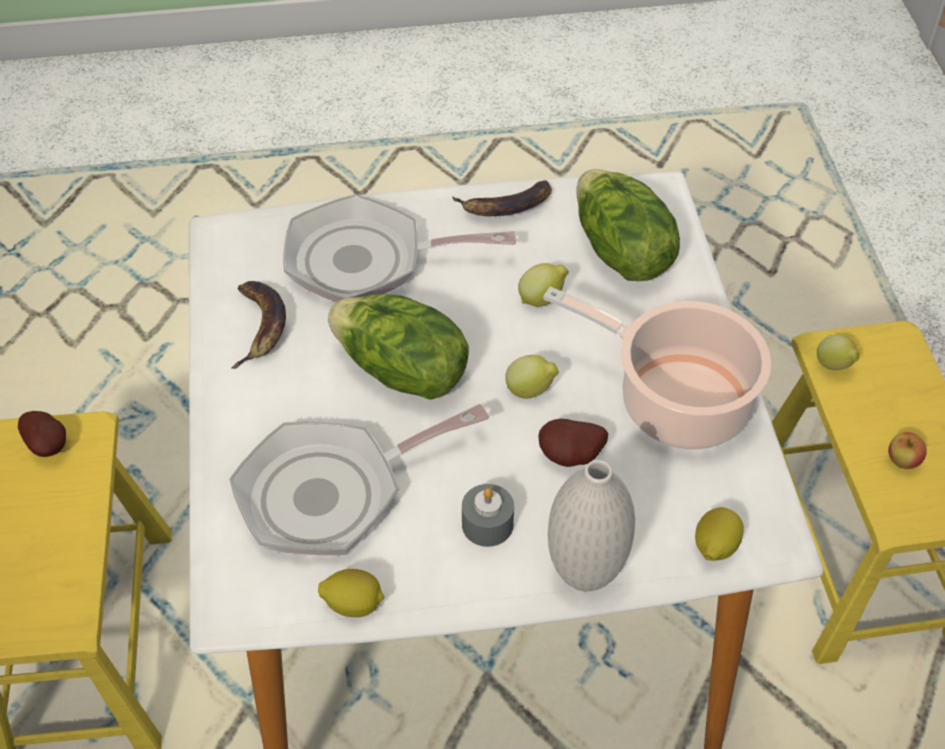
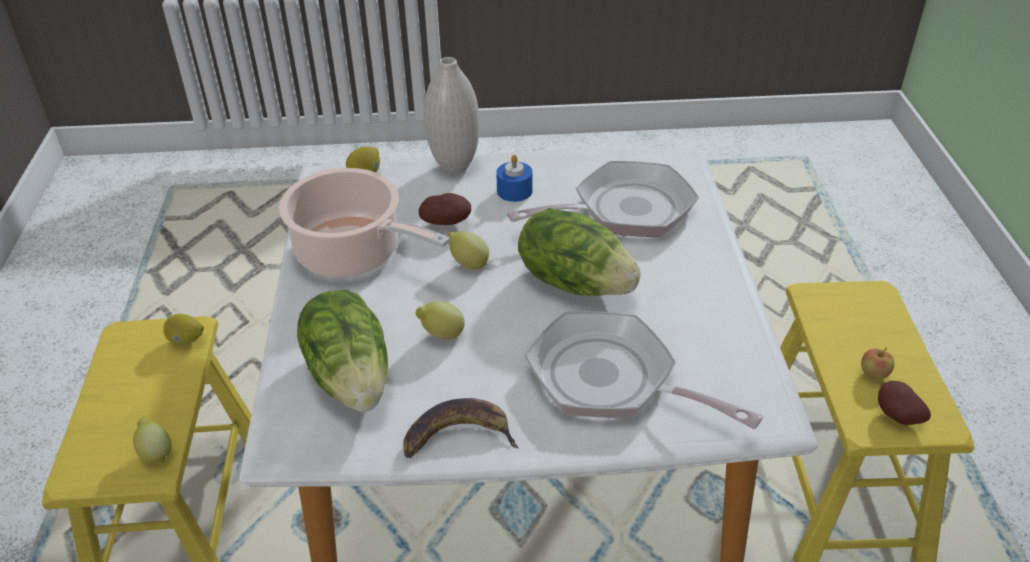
camera: 175 degrees left, 10 degrees down
(259, 326) = (706, 322): banana -> none
(353, 604) = (604, 159): lemon -> lemon (186, 341)
(367, 261) = (611, 380): frying pan -> frying pan turned 150 degrees counterclockwise
(487, 524) = (514, 191): grey candle -> blue candle
(903, 461) = (155, 370): apple -> apple (873, 374)

